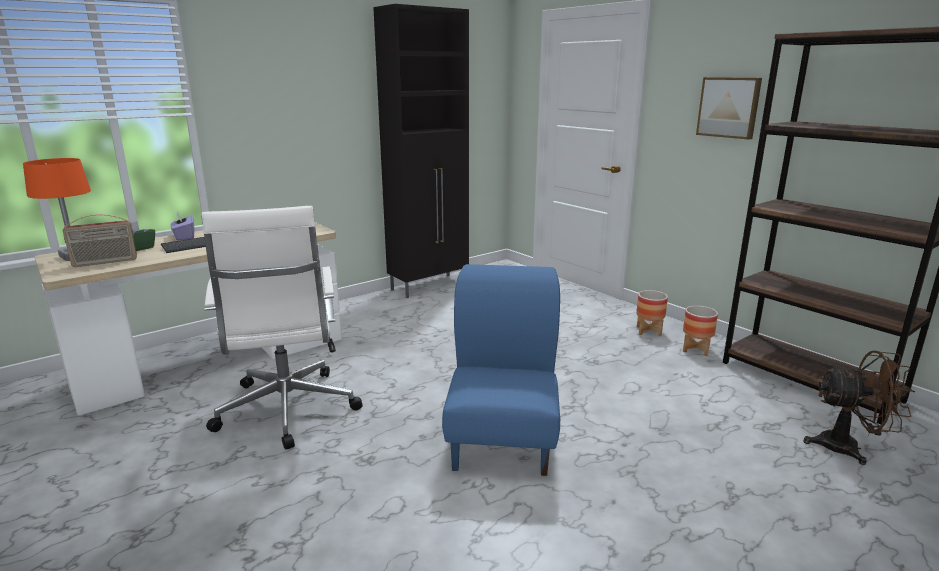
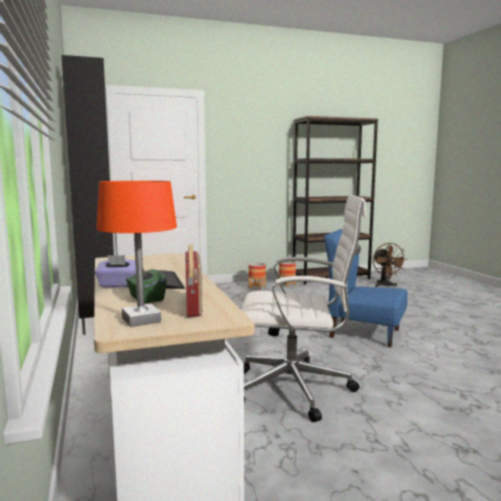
camera: 70 degrees left, 10 degrees down
(729, 107) = (261, 153): picture -> none
(848, 447) = (385, 285): brown fan -> brown fan turned 135 degrees clockwise

